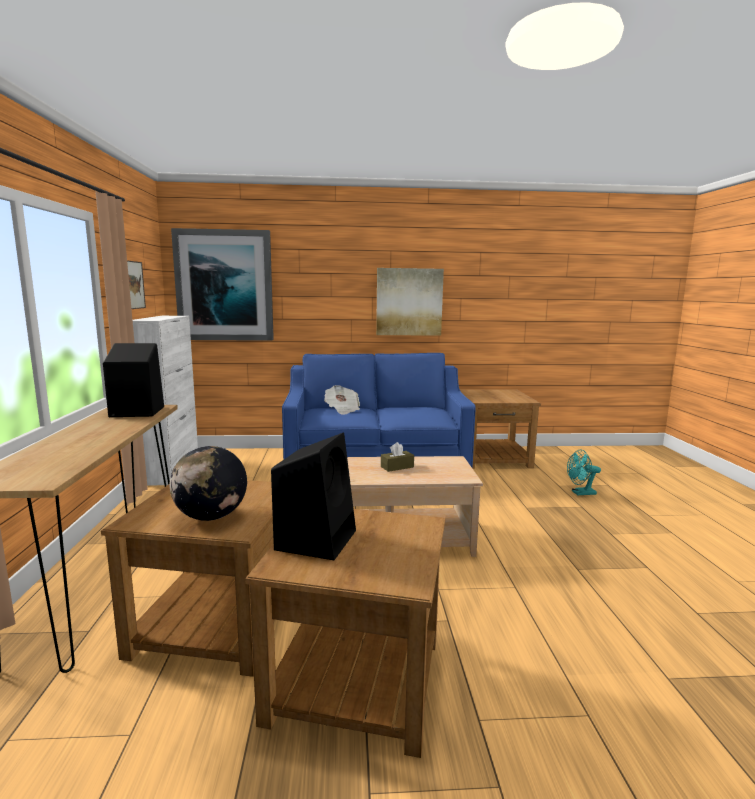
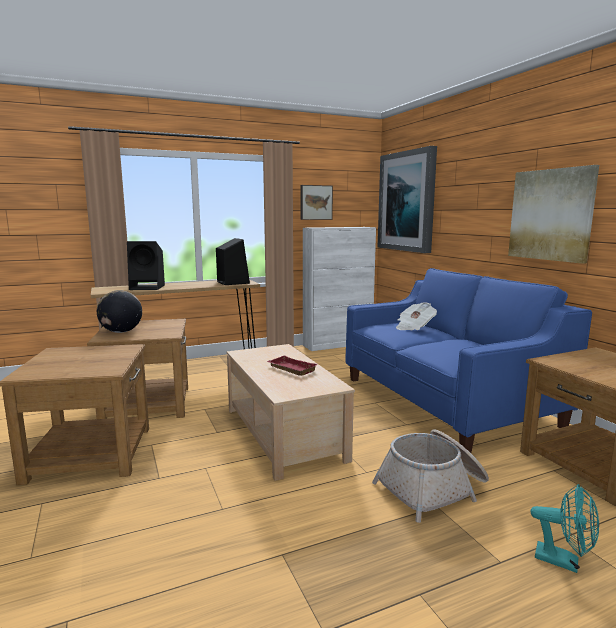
camera: 70 degrees right, 0 degrees up
(316, 539) = (88, 352): black speaker -> black speaker (148, 287)
(397, 467) = (290, 369): brown tissue box -> red tray
(505, 503) = (433, 489): none -> basket
(580, 493) = (564, 561): turquoise fan -> turquoise fan turned 150 degrees clockwise

